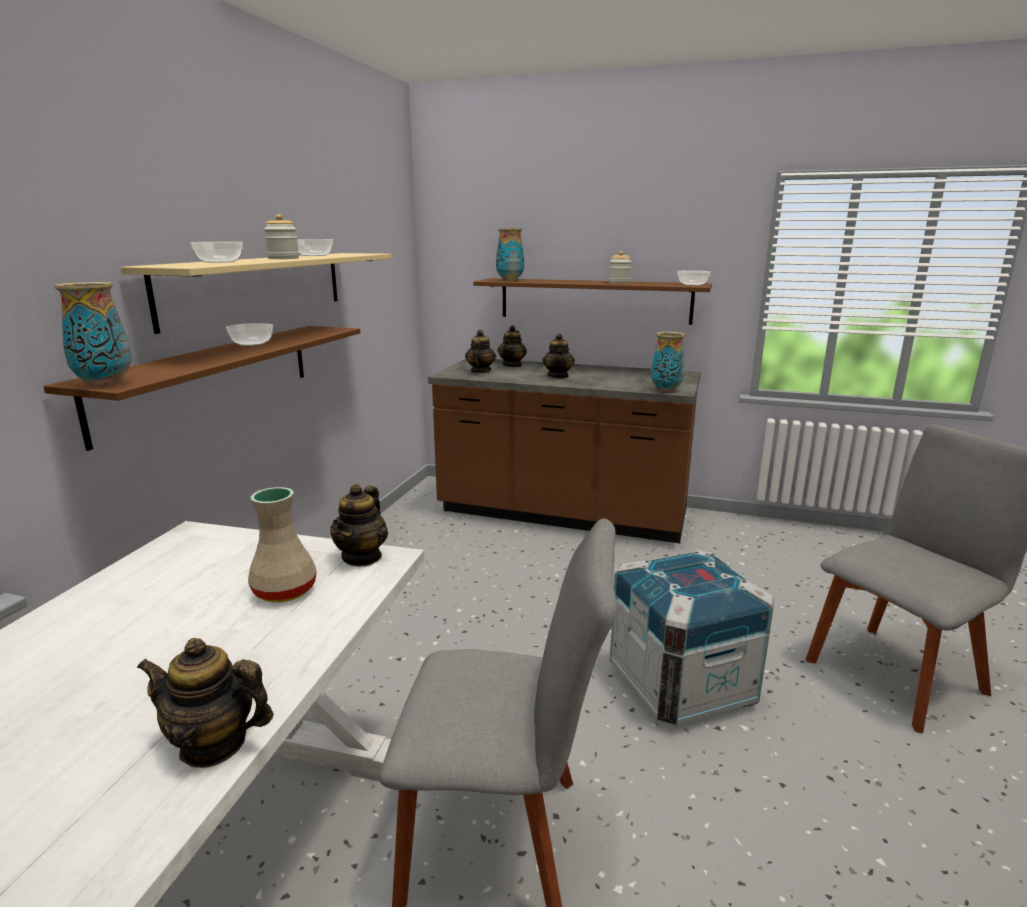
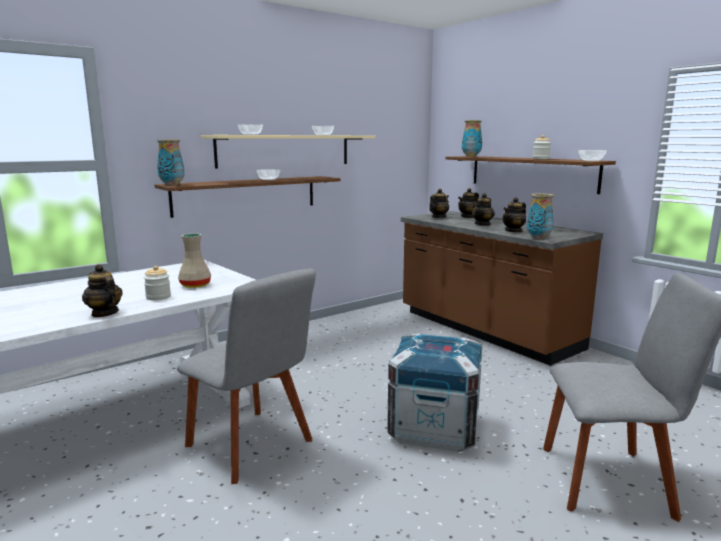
camera: 35 degrees right, 5 degrees down
(283, 258) = (291, 134): jar -> jar (158, 297)
(362, 557) = (242, 282): teapot -> teapot (513, 231)

